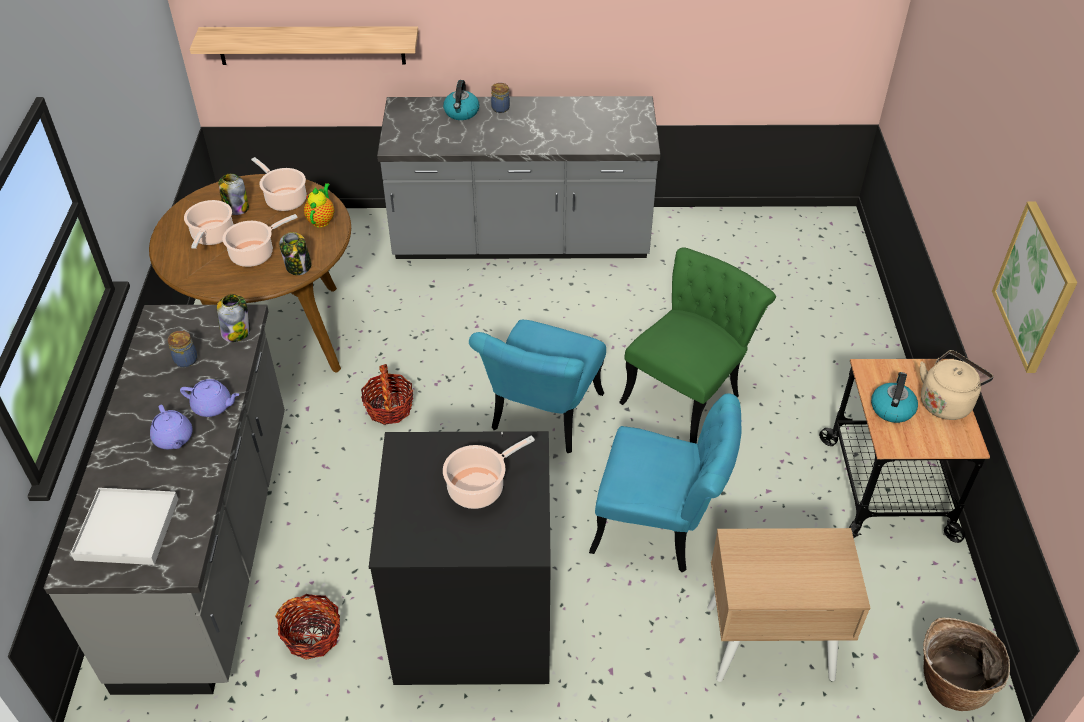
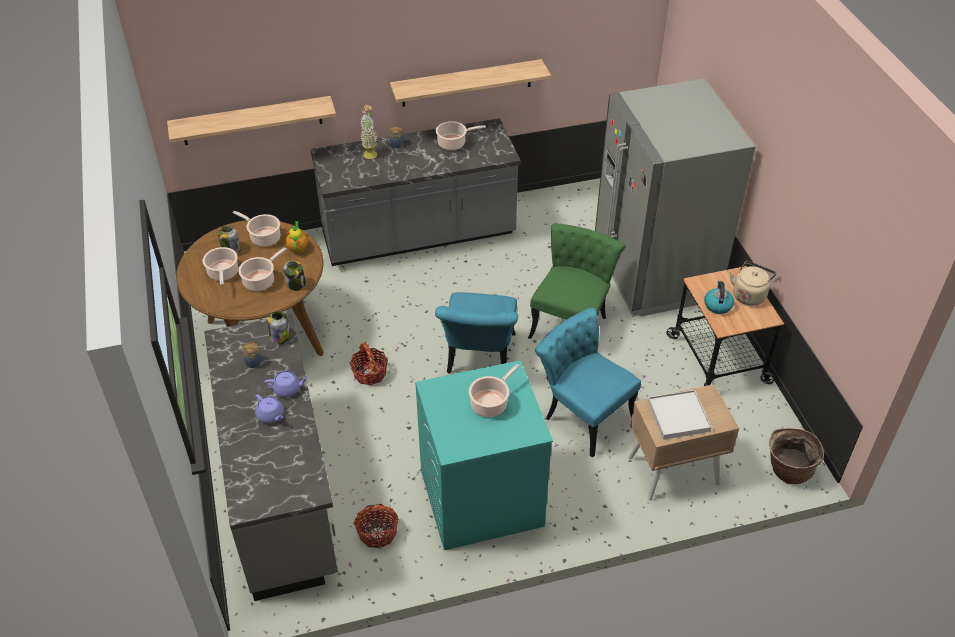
camera: 15 degrees left, 0 degrees up
(127, 529) = (268, 478): white tray -> white tray (678, 416)
(461, 113) = (370, 152): kettle -> potted plant
(472, 619) = (480, 498): black washing machine -> turquoise washing machine
(577, 118) = (453, 143): none -> cooking pot
(610, 38) = (467, 83): none -> shelf
(661, 527) = (582, 414): turquoise chair -> turquoise chair turned 135 degrees counterclockwise
(828, 347) = (654, 273): none -> grey fridge
(1035, 287) = (795, 213): picture -> none

